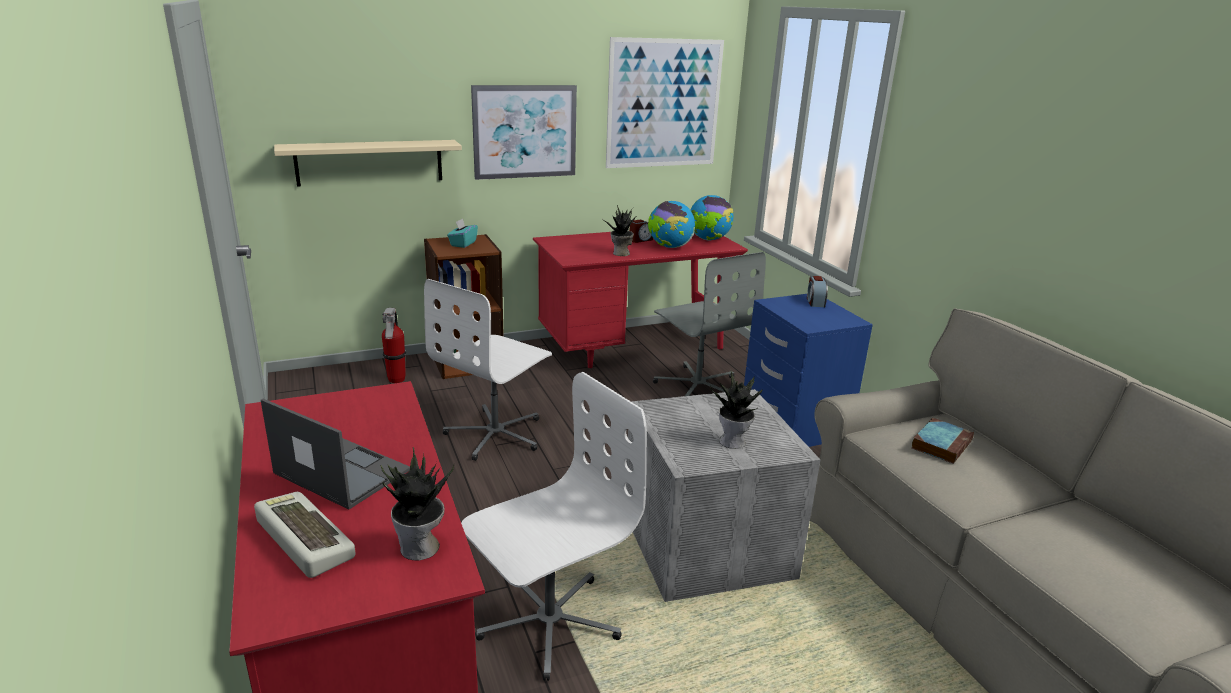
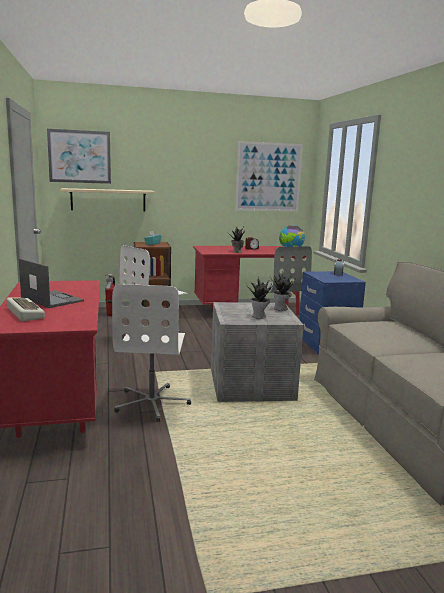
camera: 10 degrees right, 10 degrees down
(421, 548) = (75, 319): potted plant -> potted plant (281, 309)
(525, 132) = (190, 188): picture -> picture (79, 156)
(548, 621) = (152, 403): white office chair -> white office chair turned 120 degrees clockwise
(669, 247) = (266, 251): globe -> none
(941, 444) = (379, 327): book -> none

